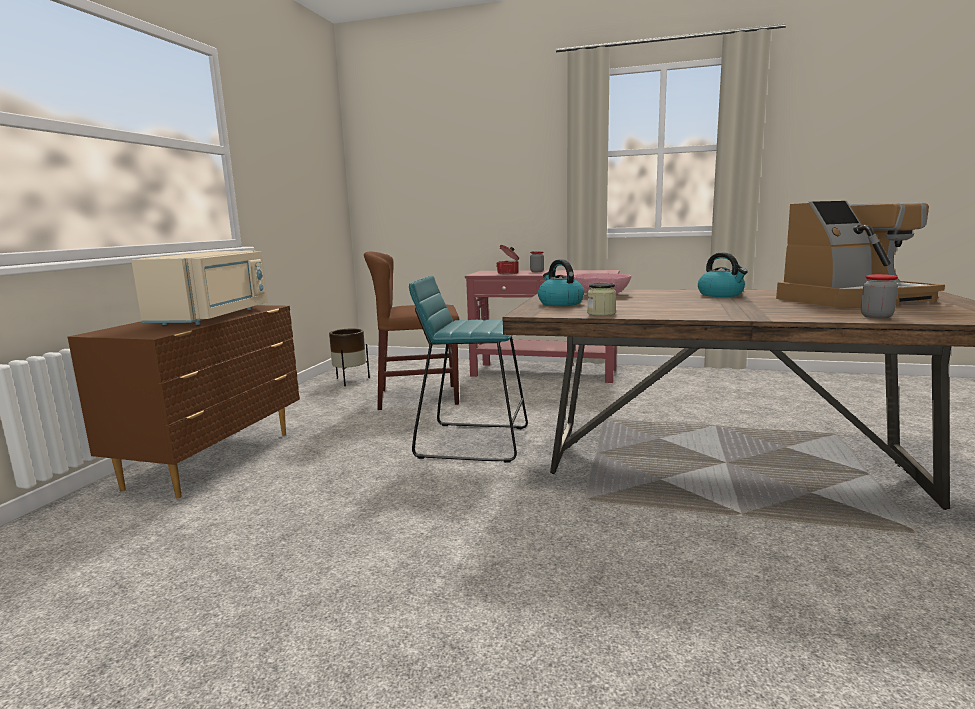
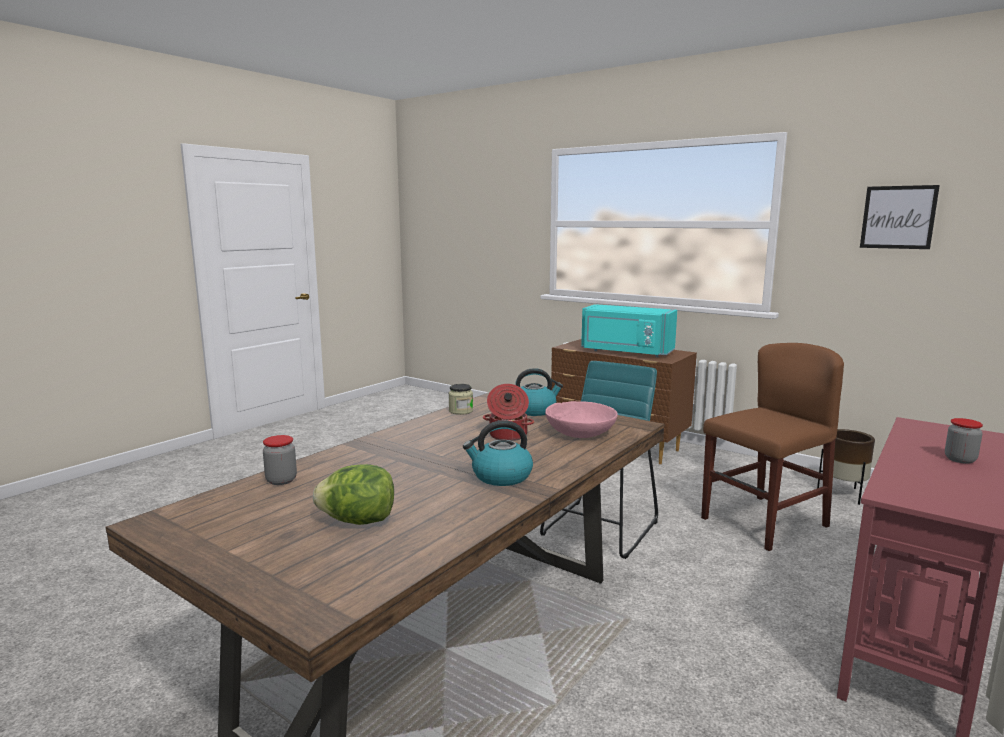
camera: 110 degrees right, 0 degrees up
(214, 316) = (626, 352): beige microwave -> turquoise microwave
(292, 154) = (898, 217): none -> picture
(418, 397) = (763, 522): brown chair -> brown chair turned 45 degrees clockwise
(508, 273) = (925, 439): cooking pot -> cooking pot (507, 436)
(853, 299) = (358, 521): coffee machine -> lettuce

